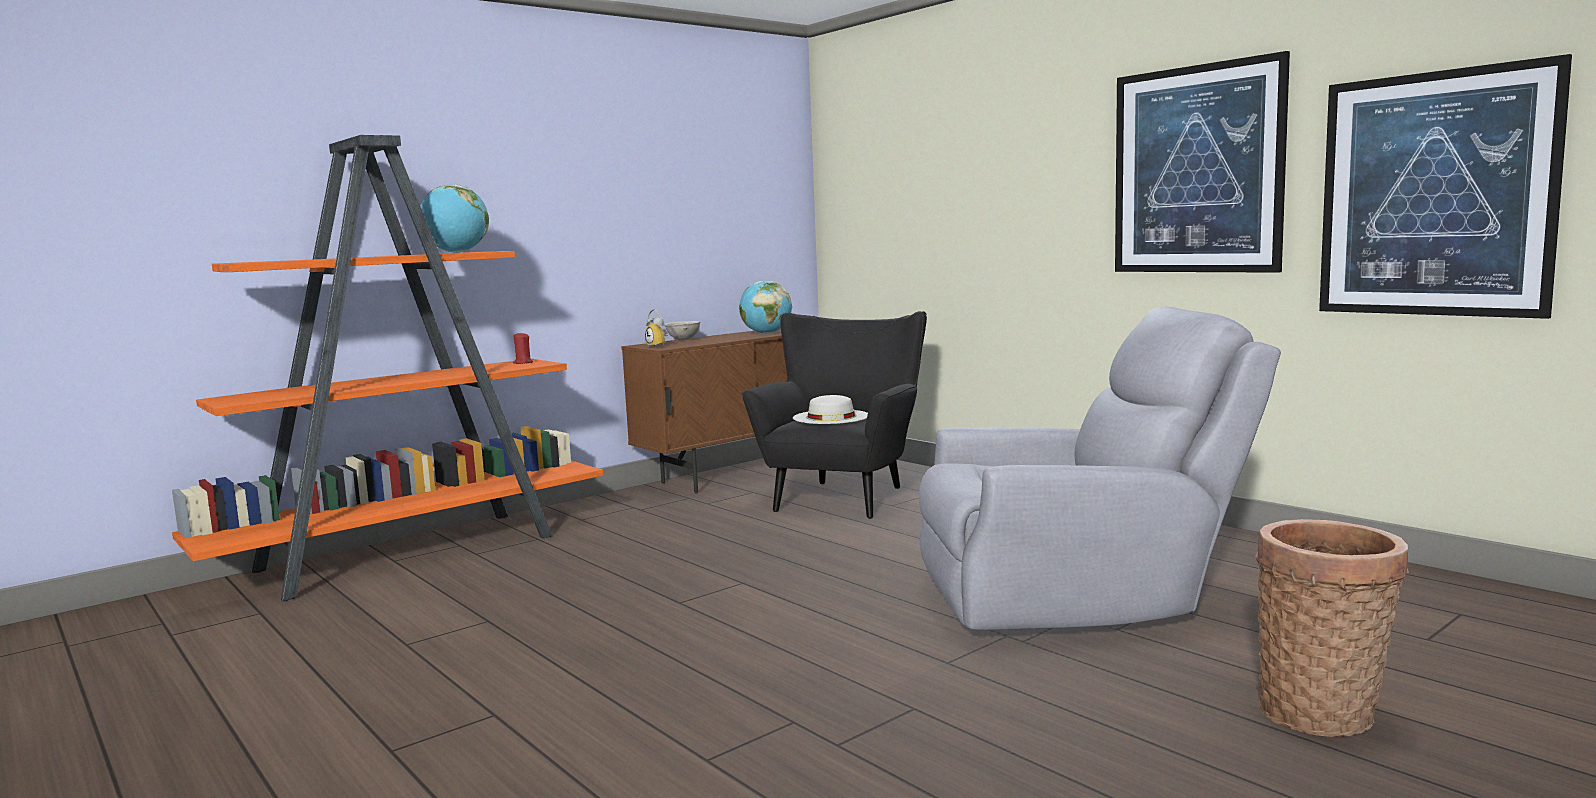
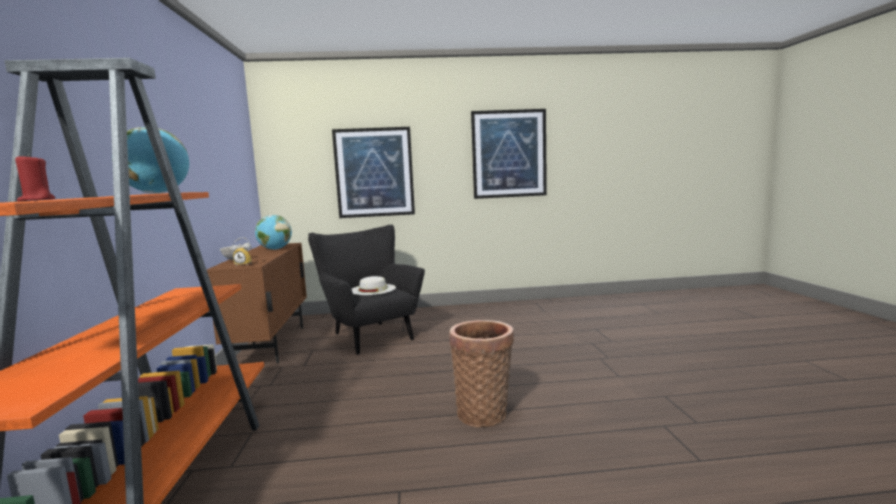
camera: 55 degrees left, 0 degrees up
(523, 363) = (192, 291): red candle -> red candle (36, 200)
(1077, 598) = (572, 337): grey armchair -> none
(1322, 712) = (707, 340): basket -> basket (483, 412)
(1435, 194) = (596, 165): picture -> picture (374, 172)

